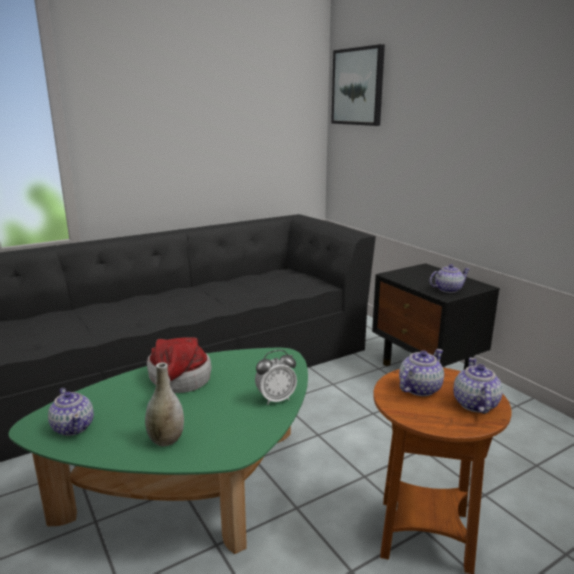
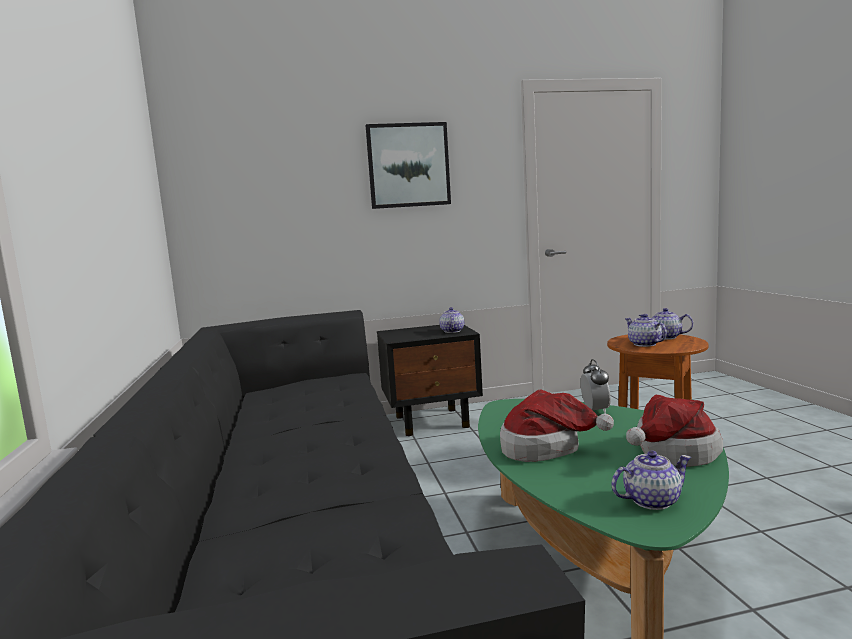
camera: 70 degrees left, 10 degrees down
(166, 440) = (671, 452): grey vase -> hat
(358, 87) = (224, 164): picture -> picture (408, 165)

